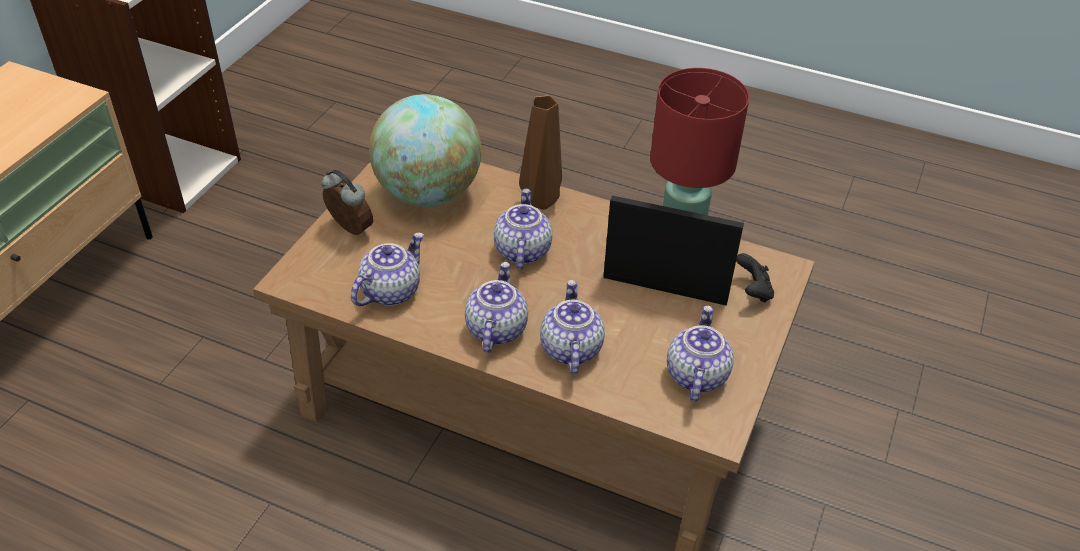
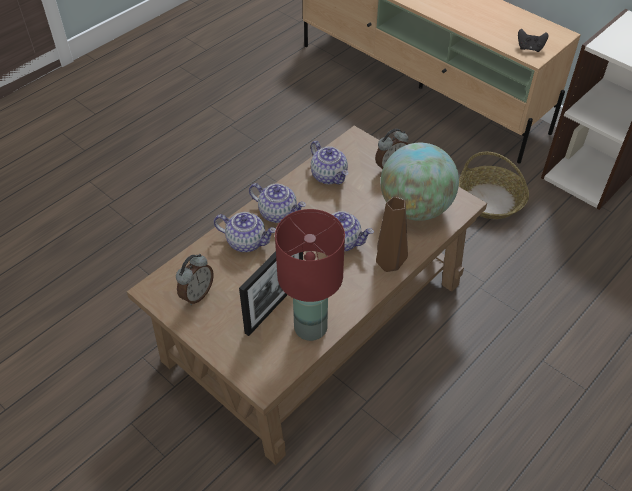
camera: 110 degrees right, 5 degrees up
(240, 256) = (491, 200): none -> basket
(695, 374) = (196, 294): teapot -> alarm clock
(753, 291) = (250, 355): black game controller -> black game controller (530, 48)

